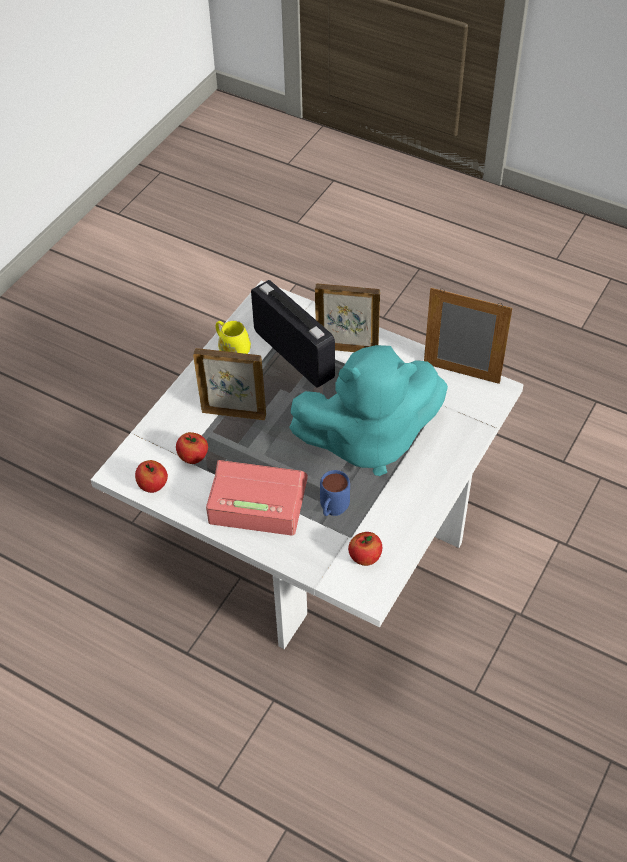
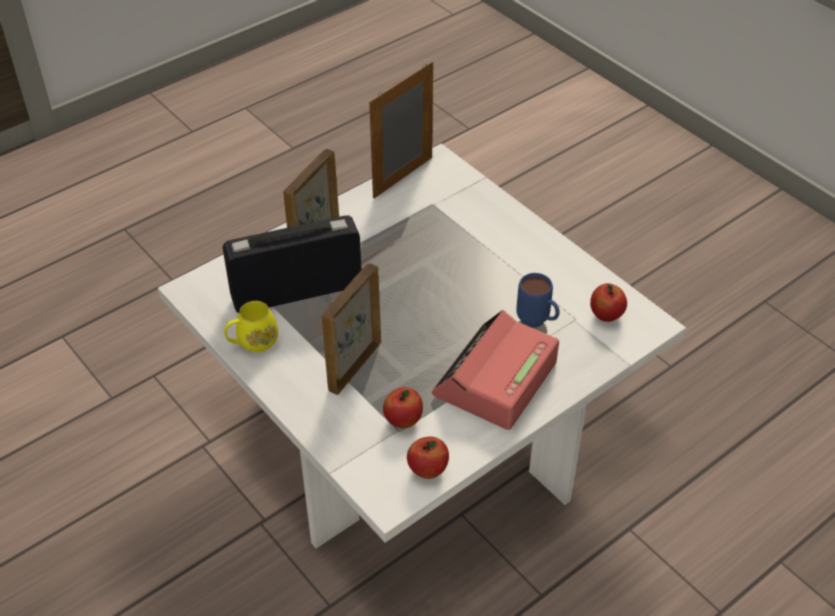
camera: 70 degrees left, 5 degrees down
(368, 440) = (454, 269): turquoise plush toy -> none

